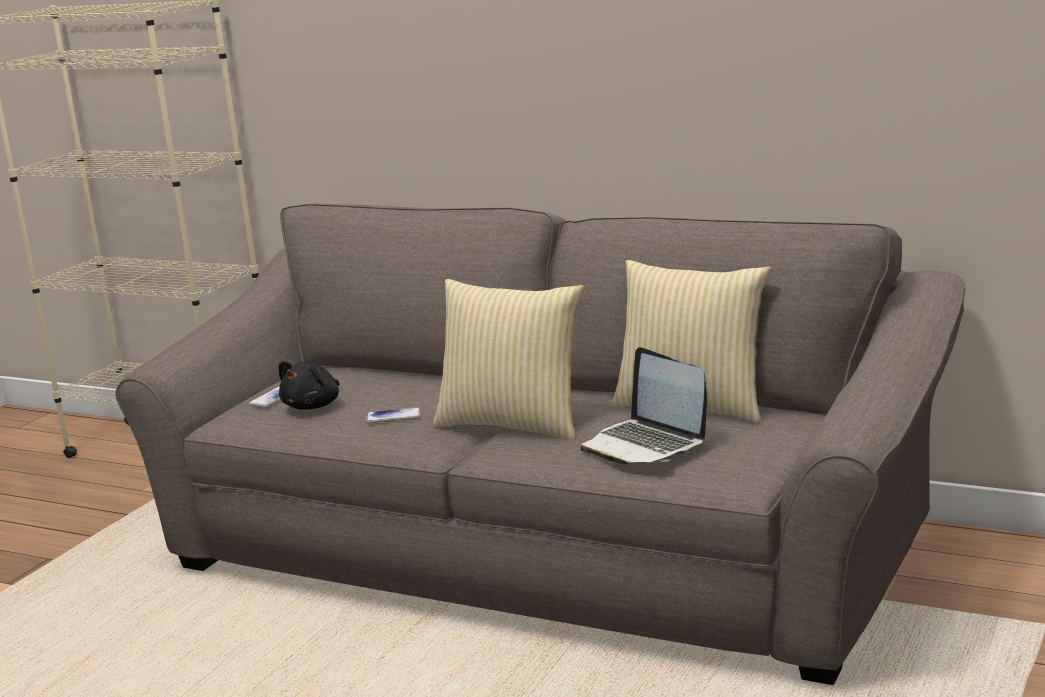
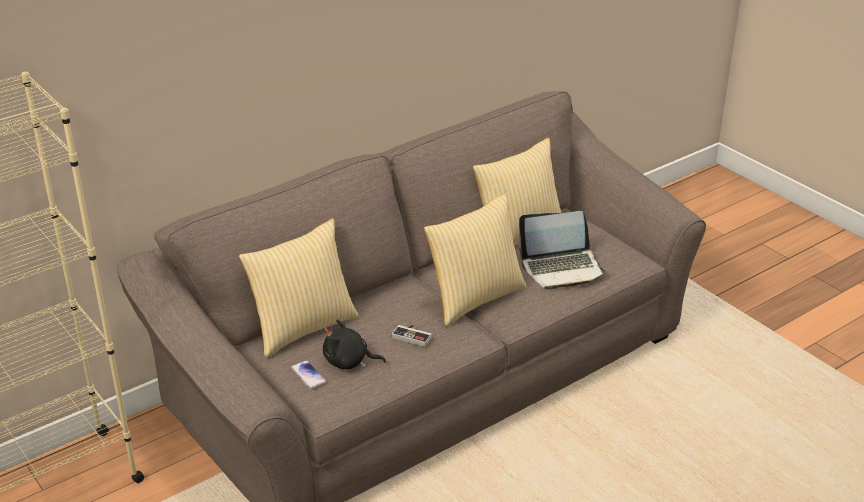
camera: 65 degrees left, 15 degrees up
(313, 406) = (349, 362): black plush toy -> black plush toy turned 135 degrees clockwise
(360, 373) = (302, 327): none -> pillow
(393, 417) = (413, 336): phone -> game controller

